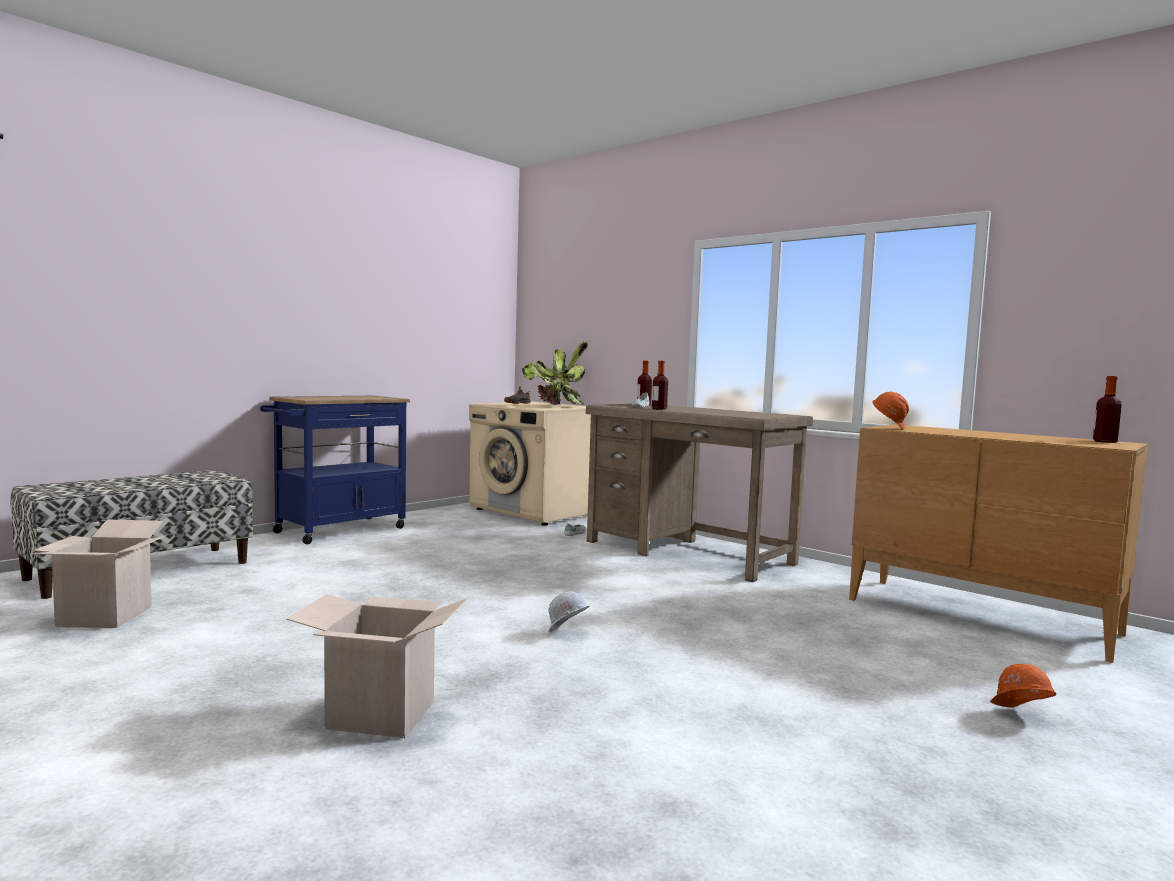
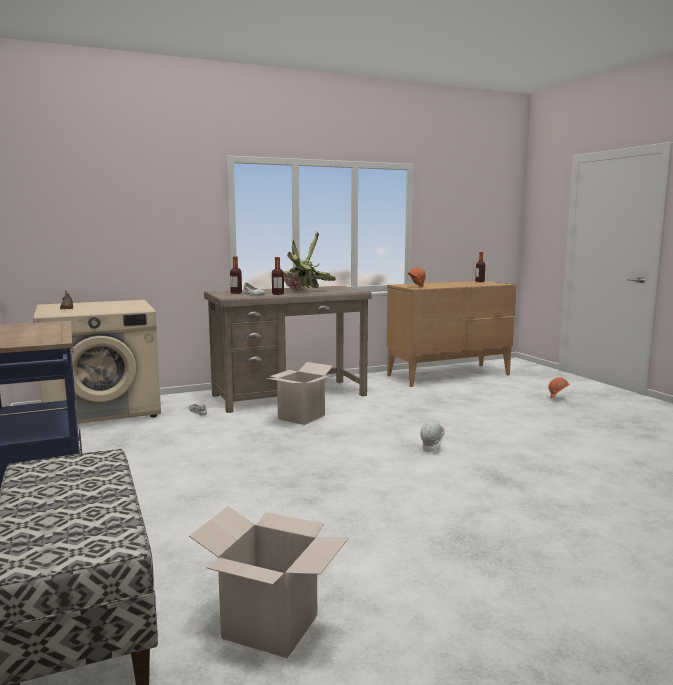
camera: 65 degrees left, 5 degrees up
(381, 714) = (545, 508): cardboard box -> cardboard box (301, 417)
(556, 405) = (117, 304): potted plant -> potted plant (305, 291)

